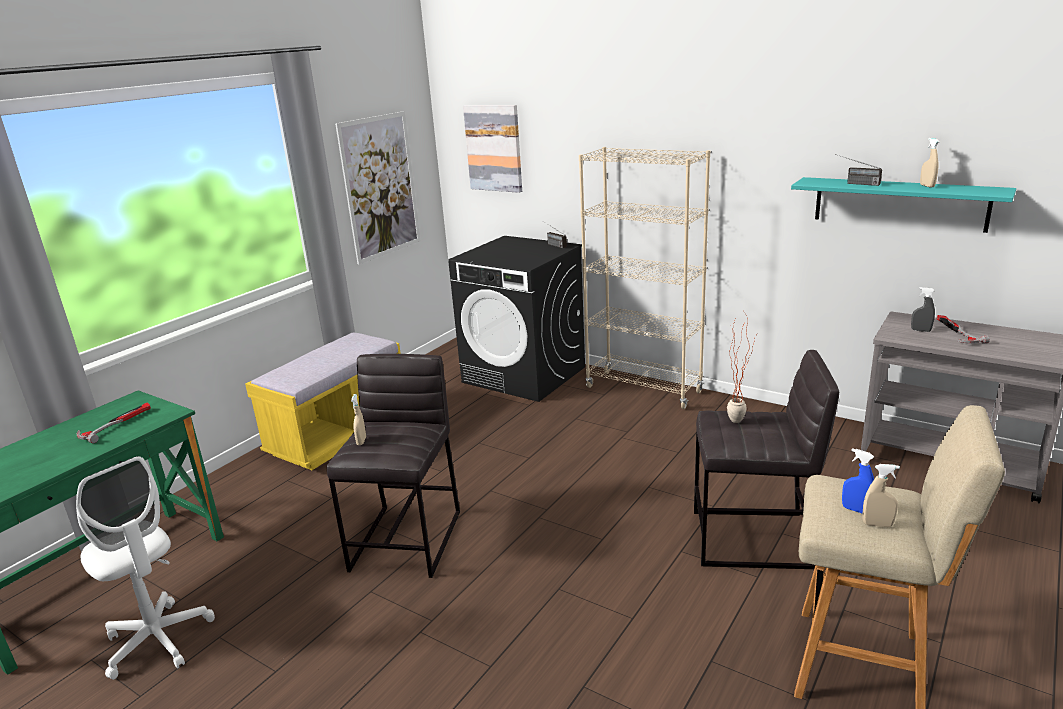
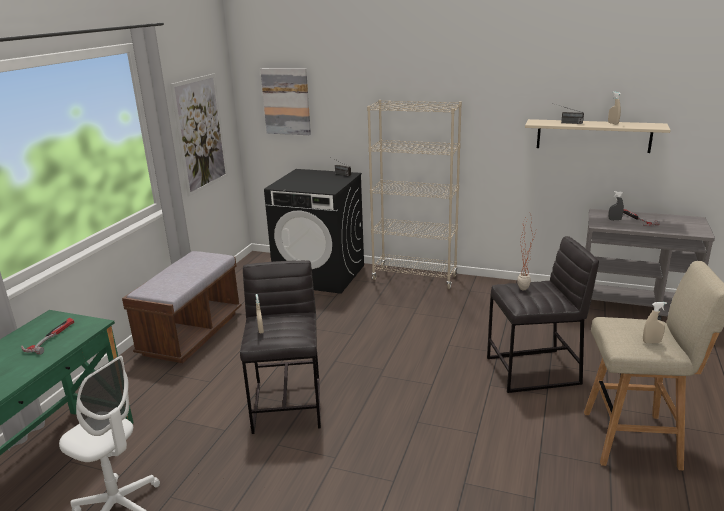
camera: 15 degrees left, 0 degrees up
(339, 435) = (192, 334): yellow bench -> brown bench
(856, 510) = (634, 335): blue spray bottle -> none
(899, 203) = (593, 135): turquoise shelf -> beige shelf

